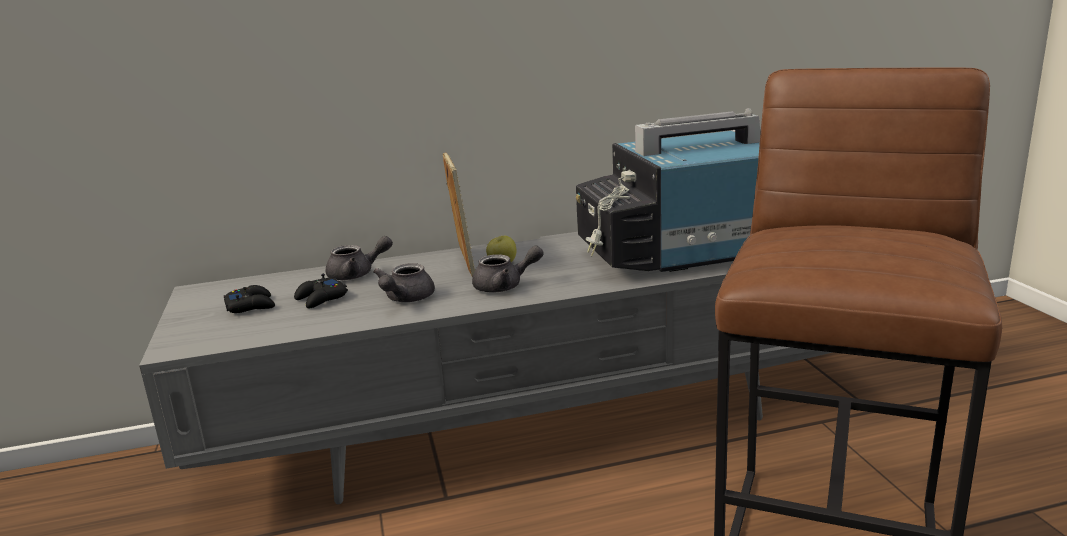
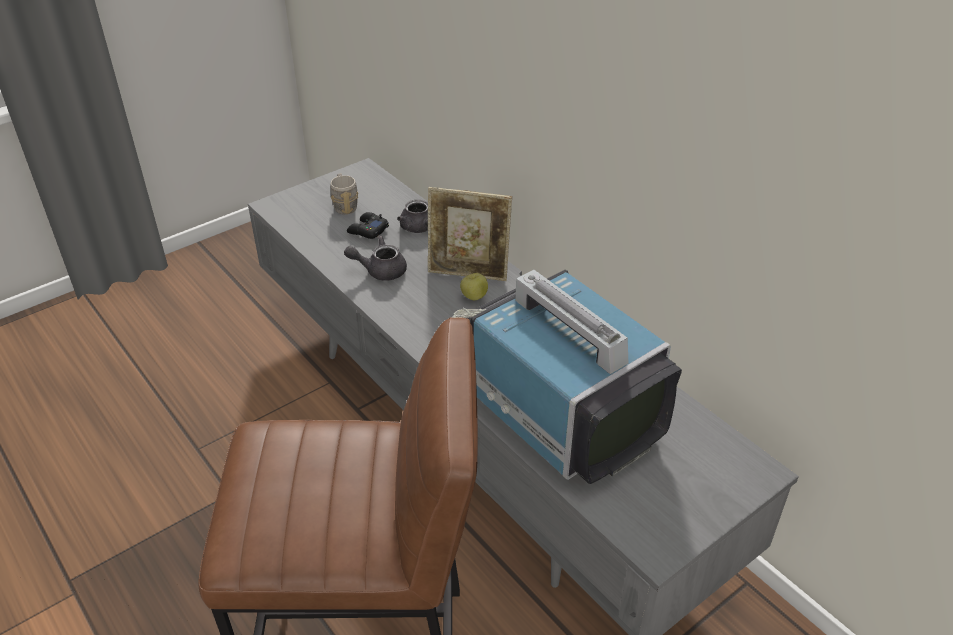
camera: 65 degrees right, 20 degrees up
(251, 306) = (344, 205): black game controller -> grey mug
(463, 262) = (468, 274): picture frame -> picture frame turned 45 degrees clockwise
(505, 286) = (424, 313): grey teapot -> none

